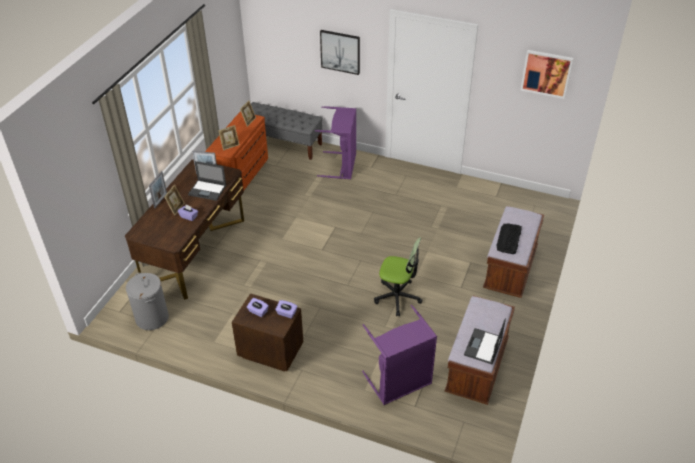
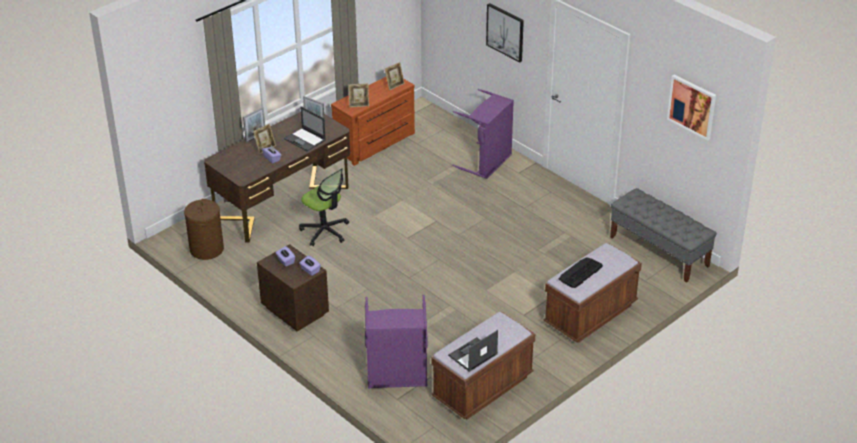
camera: 25 degrees right, 5 degrees down
(152, 318) = (206, 249): grey laundry basket -> brown laundry basket
(283, 144) = (440, 123): grey bench -> grey bench (659, 251)
(397, 297) = (451, 303): office chair -> office chair (325, 231)

